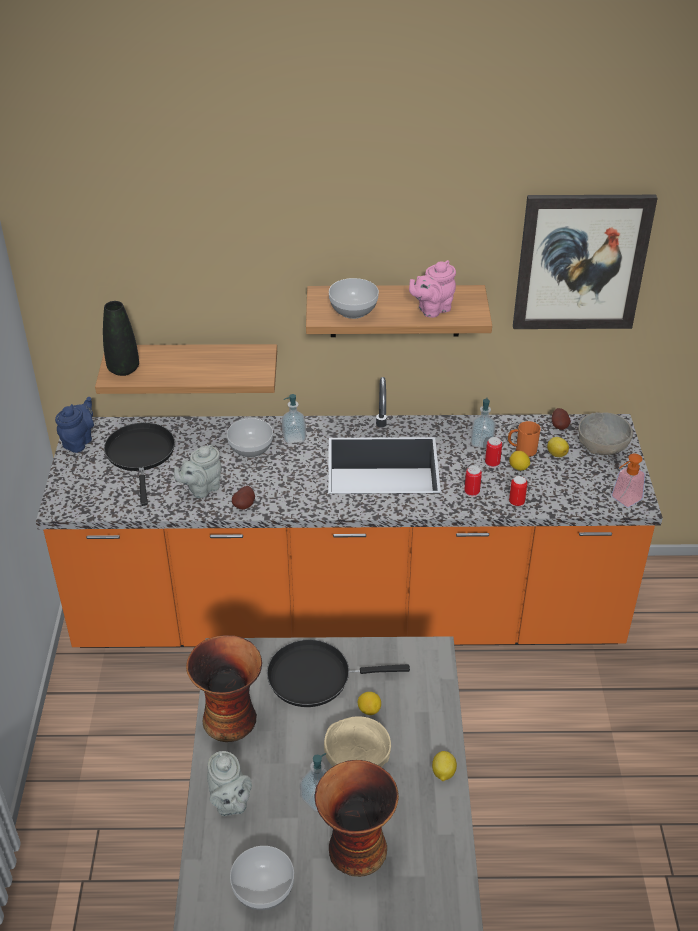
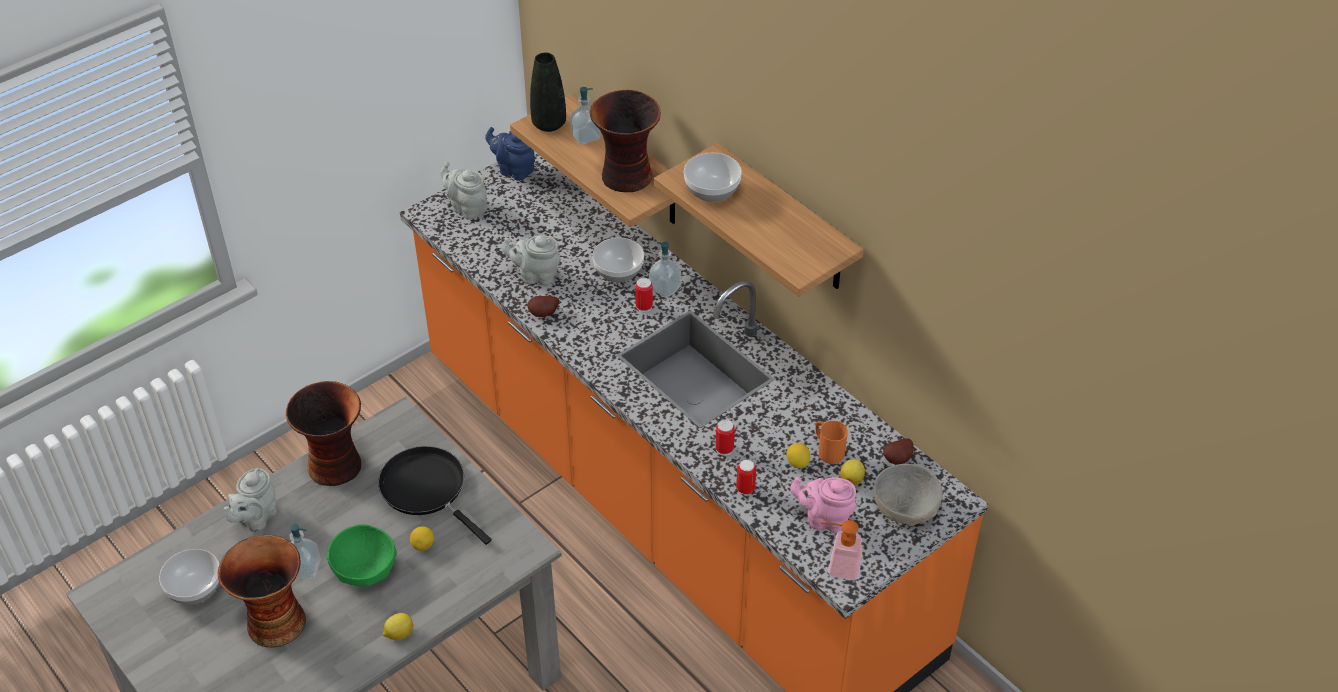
camera: 50 degrees right, 5 degrees up
(79, 441) = (514, 170): blue teapot -> blue teapot turned 135 degrees counterclockwise
(83, 485) = (467, 208): none -> grey teapot
(141, 455) = (537, 214): black frying pan -> none
(230, 365) = (627, 177): none -> vase
(357, 758) = (365, 568): beige bowl -> green bowl
(432, 309) = (775, 237): pink teapot -> pink teapot (824, 519)
(482, 442) = (805, 416): soap dispenser -> soap dispenser (585, 137)
(492, 463) = (782, 440): can -> can (644, 306)
(581, 262) = (953, 287): picture -> none

